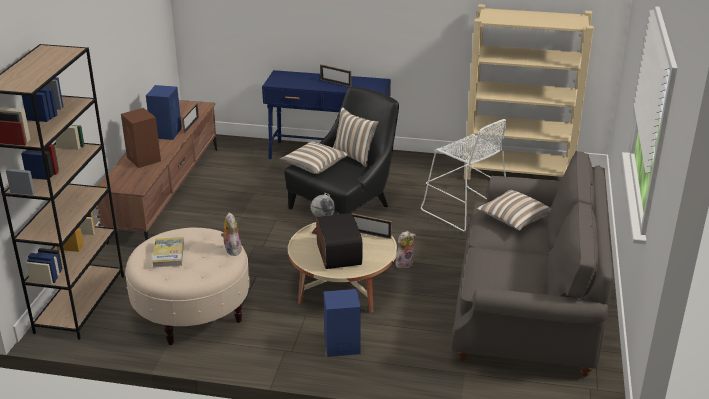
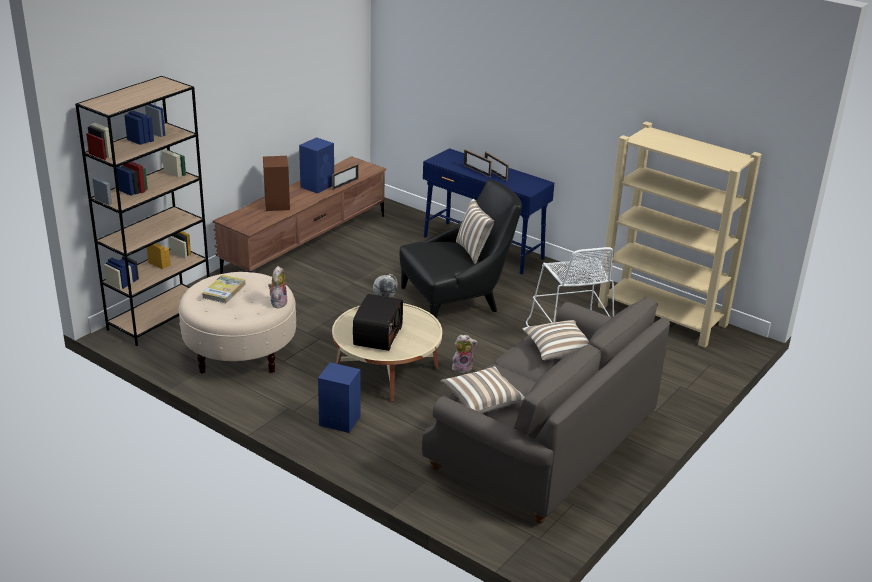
camera: 25 degrees right, 0 degrees up
(313, 166) = (425, 250): pillow -> pillow (481, 400)
(371, 234) = (423, 327): picture frame -> picture frame (477, 171)

